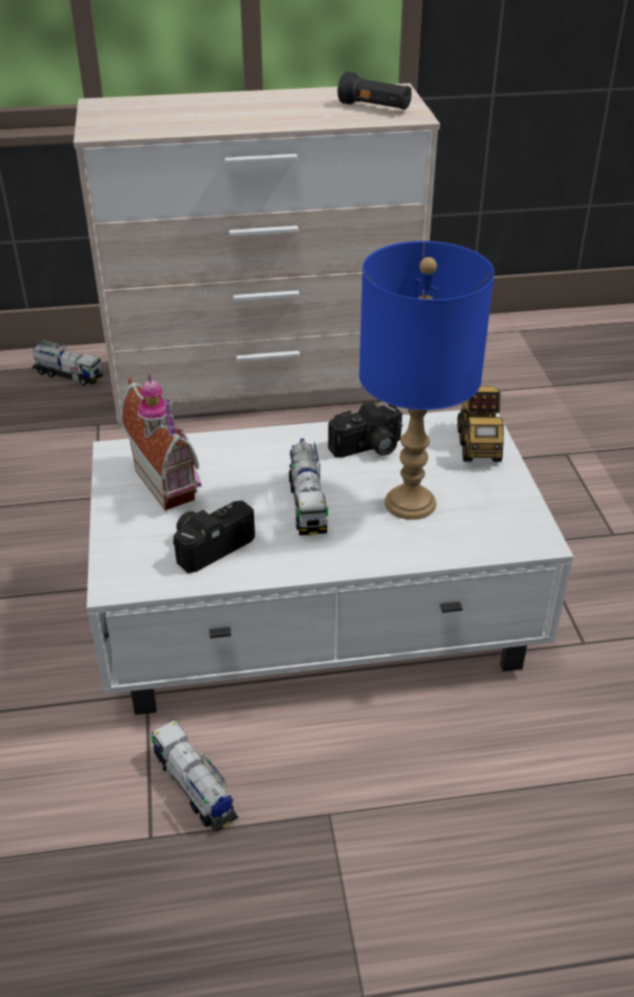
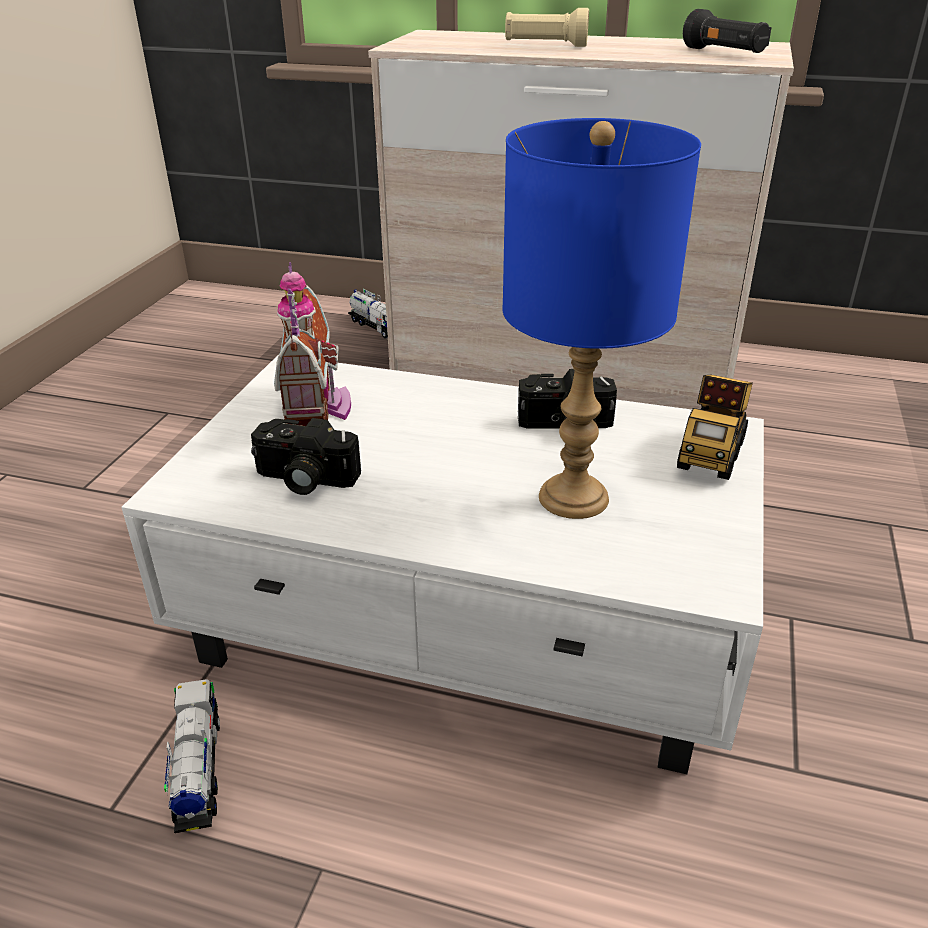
camera: 25 degrees right, 5 degrees down
(210, 544) = (303, 479): camera -> camera turned 150 degrees counterclockwise
(223, 114) = (545, 45): none -> beige flashlight
(307, 503) = (446, 466): toy truck -> none

